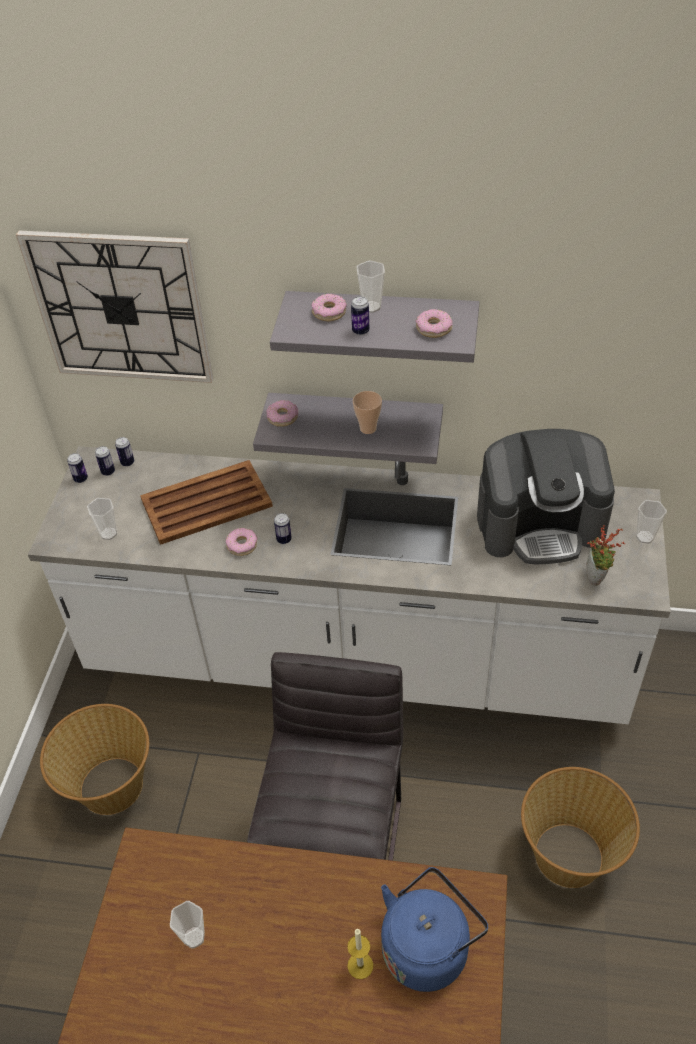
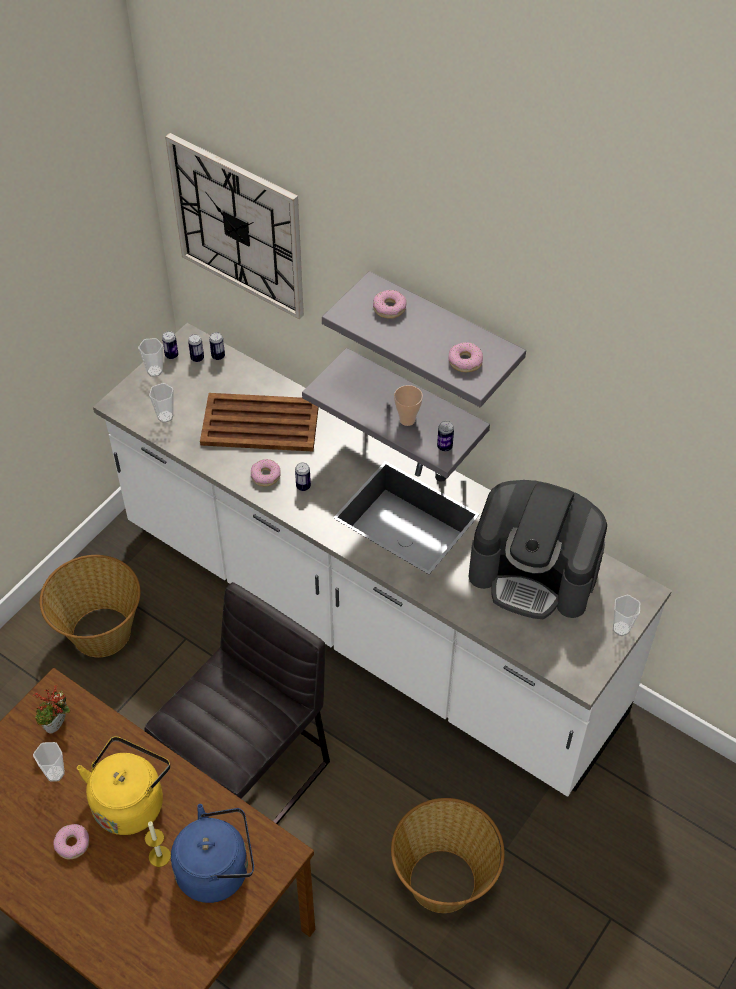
camera: 25 degrees right, 5 degrees up
(282, 417) = (342, 377): donut -> donut (72, 844)
(293, 924) = (130, 801): none -> yellow kettle
(360, 331) = (402, 338): can -> can (444, 447)
(371, 307) = (428, 317): cup -> cup (154, 371)
(597, 578) = (548, 645): potted plant -> potted plant (58, 727)

